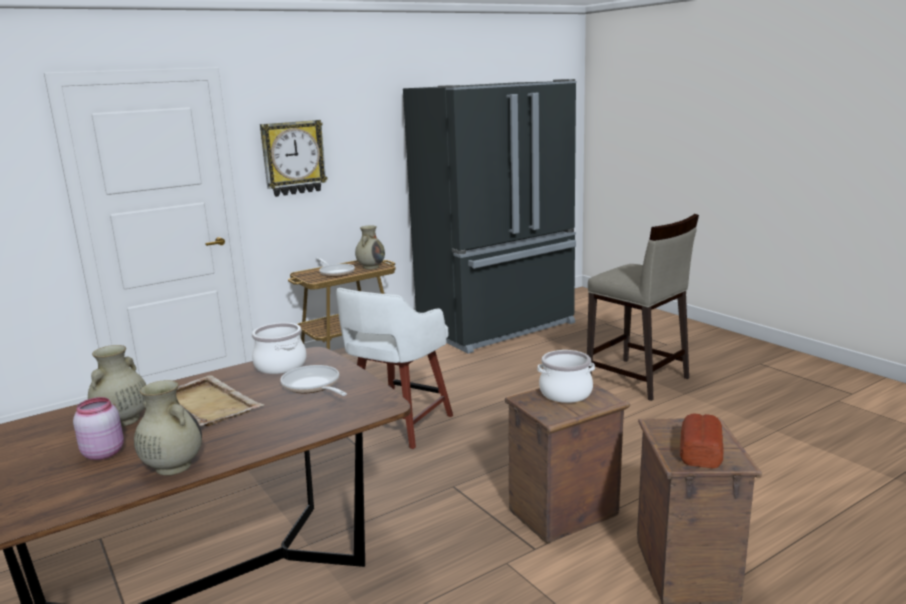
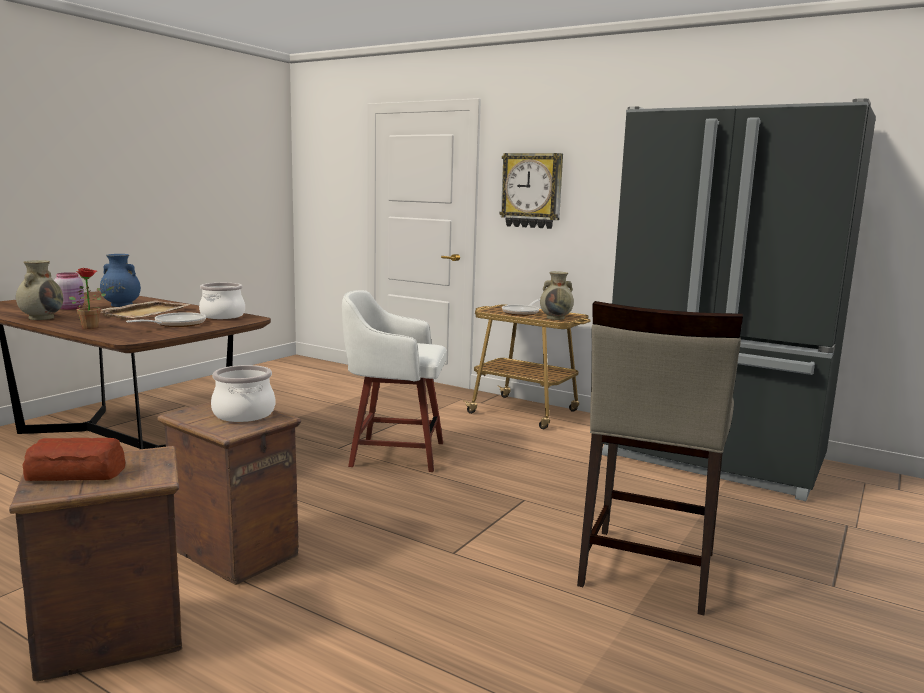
camera: 65 degrees right, 5 degrees down
(122, 421) = (121, 305): beige vase -> blue vase
(284, 428) = (93, 327): none -> potted plant

